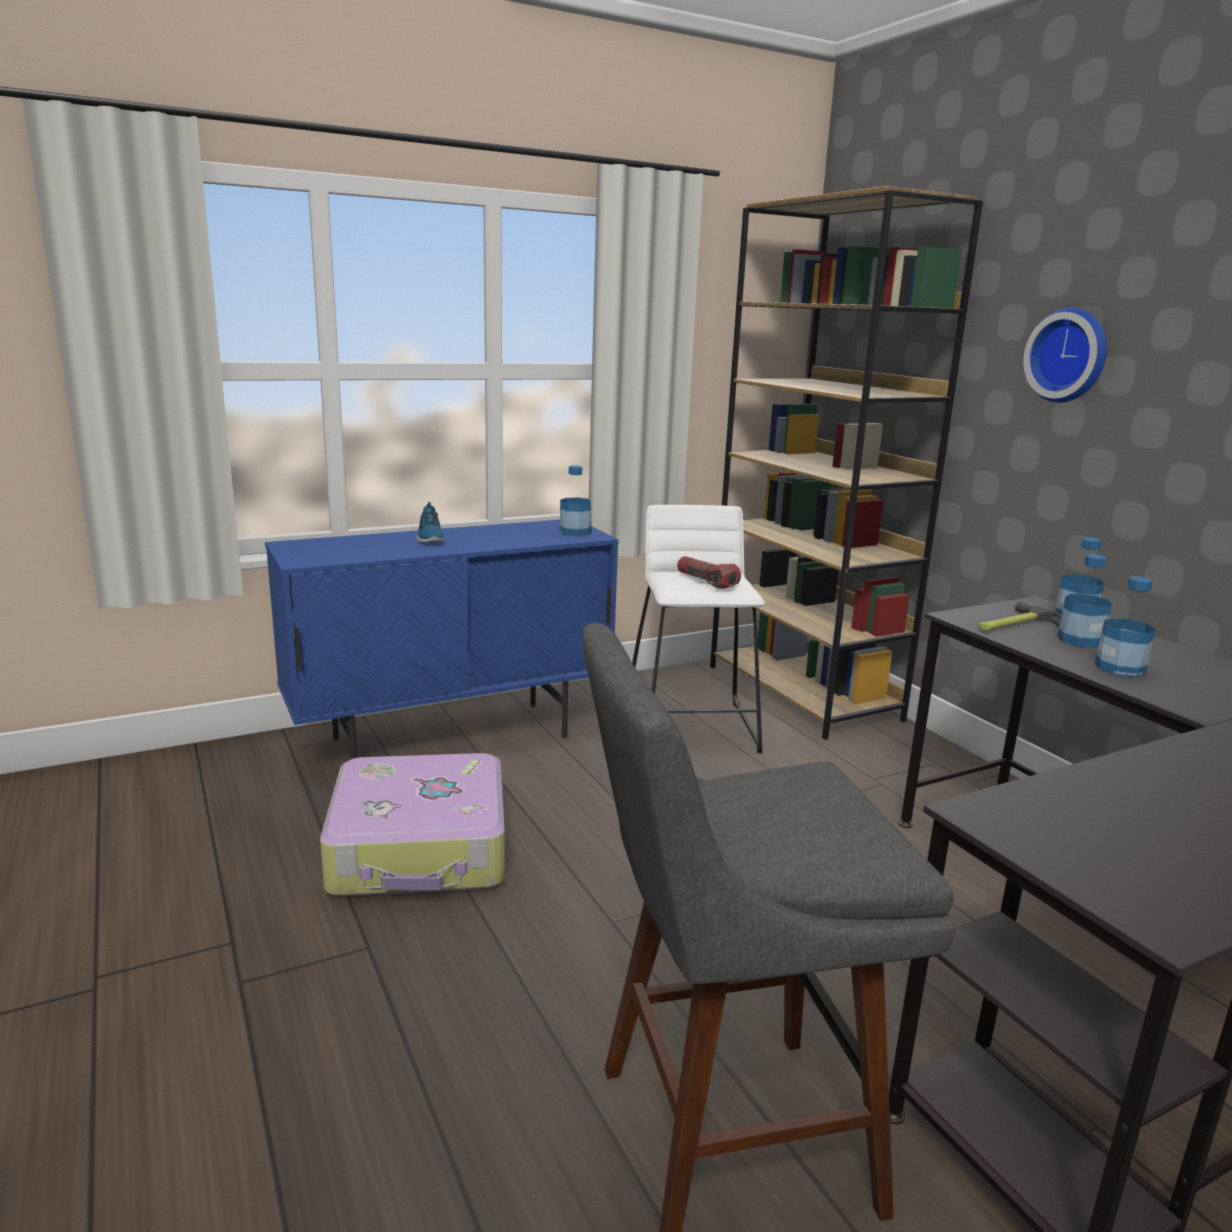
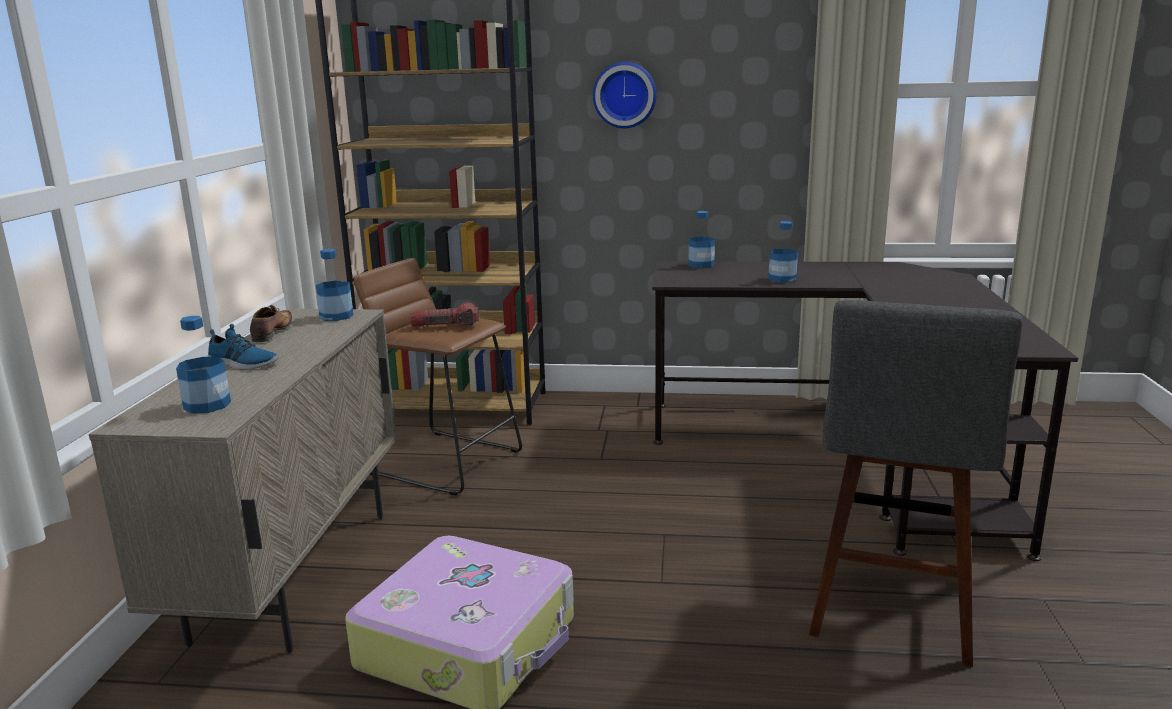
camera: 55 degrees left, 0 degrees up
(452, 738) = (296, 573): blue cabinet -> beige cabinet
(509, 527) = (272, 332): none -> shoe
(692, 727) = (445, 461): white stool -> brown stool
(1012, 624) = (696, 277): hammer -> none
(1080, 640) = (735, 273): bottle -> bottle (207, 405)

